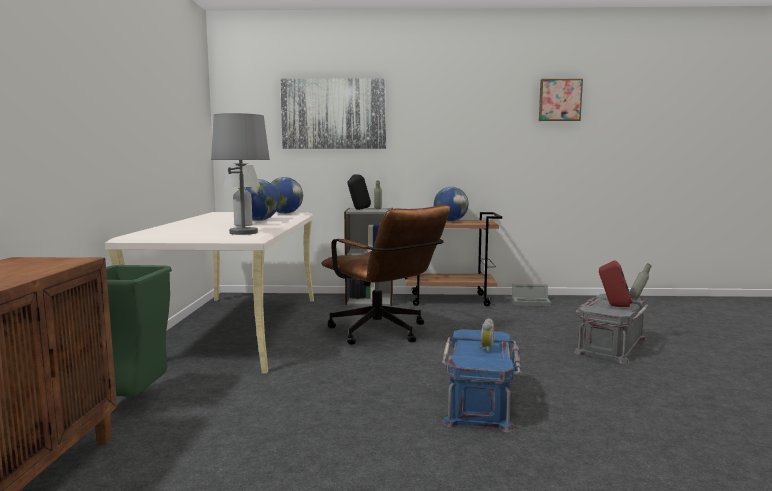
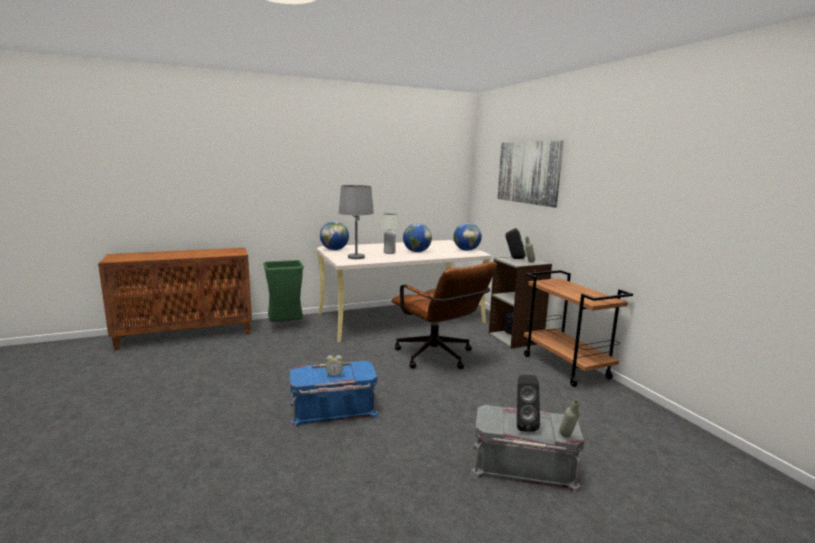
camera: 65 degrees right, 5 degrees up
(384, 333) = (438, 358): brown office chair -> brown office chair turned 60 degrees counterclockwise
(450, 221) = (579, 290): globe -> globe (334, 250)
(531, 302) = (628, 408): grey storage box -> none
(559, 100) = (731, 165): picture -> none
(614, 306) = (523, 424): red speaker -> black speaker

